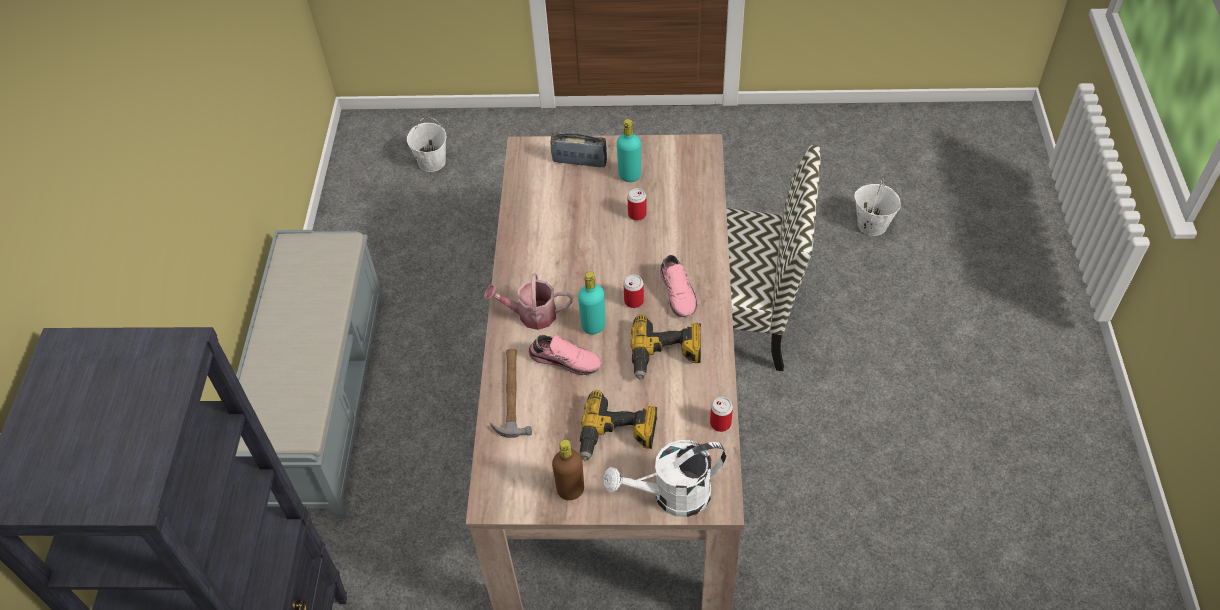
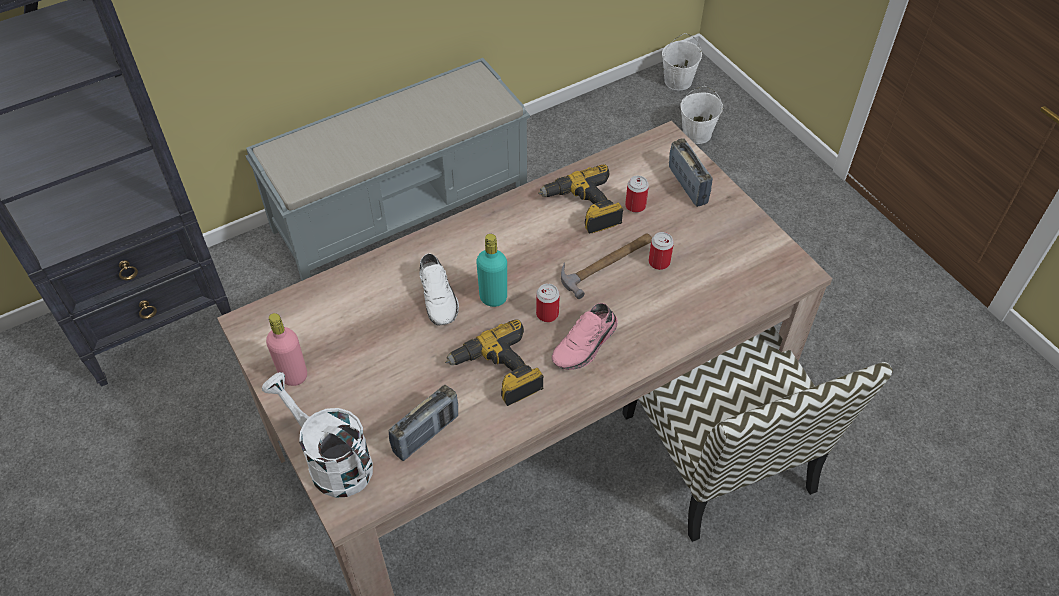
camera: 55 degrees right, 0 degrees up
(511, 394) = (373, 277): hammer -> hammer (607, 263)
(531, 315) = (473, 246): watering can -> none
(566, 359) = (439, 297): pink shoe -> white shoe
(570, 490) = (293, 375): brown bottle -> pink bottle
(617, 436) = (376, 381): power drill -> power drill (583, 208)
(629, 175) = (704, 231): turquoise bottle -> none
(689, 425) = (426, 434): none -> radio
(720, 423) = (445, 461): can -> can (635, 206)
(871, 224) = (963, 535): white bucket -> white bucket (677, 81)

